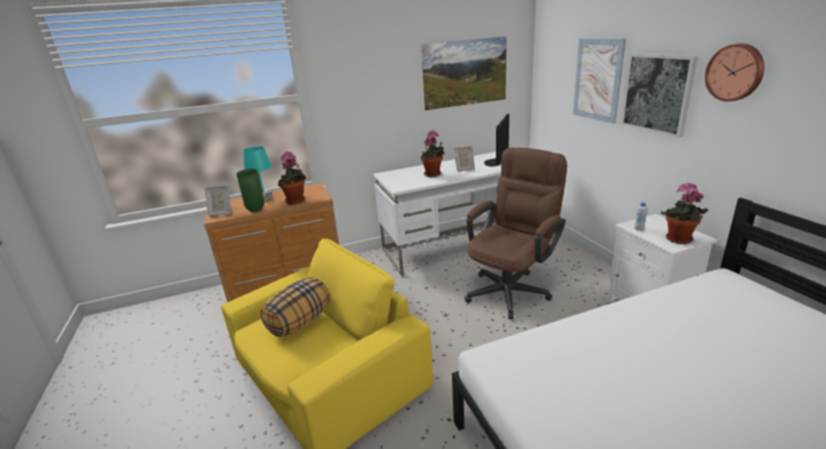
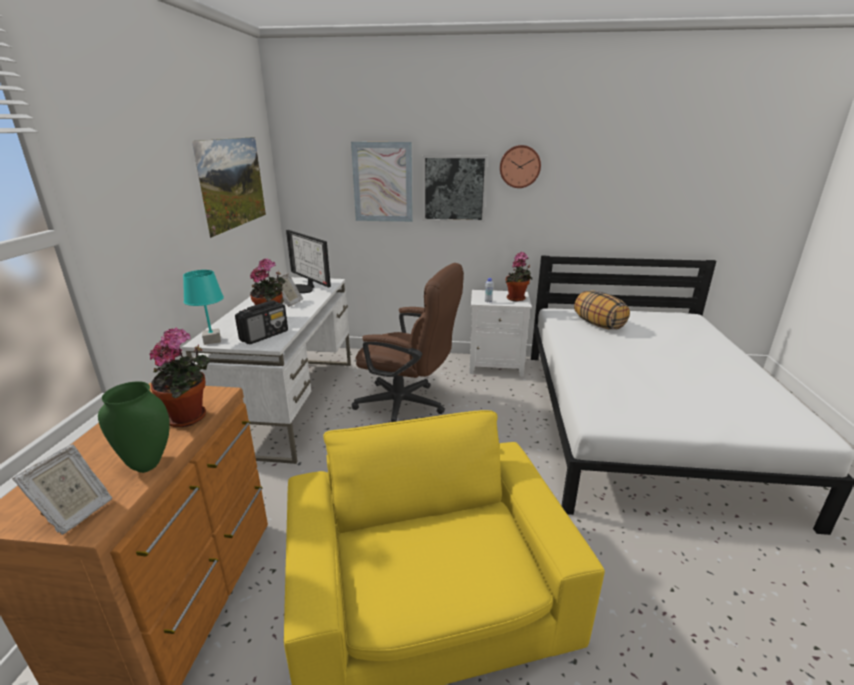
camera: 65 degrees left, 0 degrees up
(264, 199) = (107, 448): turquoise table lamp -> turquoise table lamp (212, 340)
(299, 322) = (418, 546): pillow -> pillow (598, 324)
(407, 182) = (265, 335): none -> radio
(512, 289) = (408, 406): brown office chair -> brown office chair turned 135 degrees clockwise

